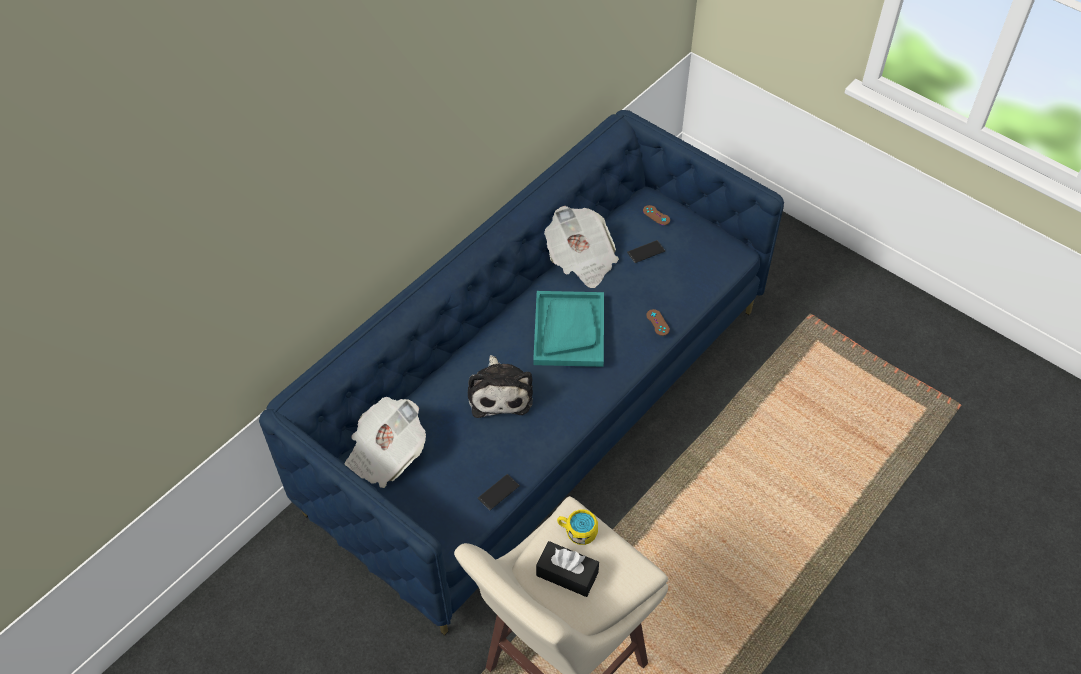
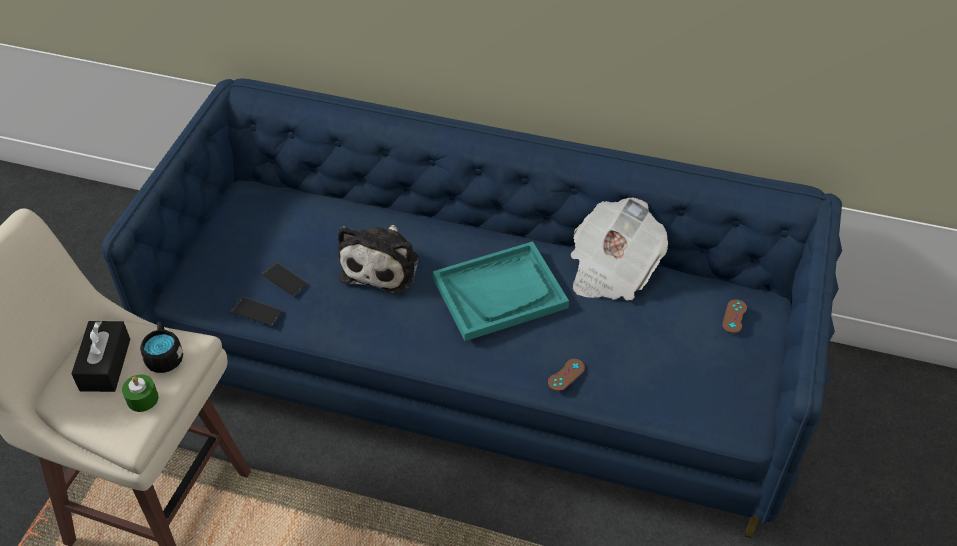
camera: 65 degrees right, 5 degrees down
(385, 454) = (266, 208): newspaper -> none
(500, 392) = (382, 265): plush toy -> plush toy turned 45 degrees counterclockwise
(577, 531) = (165, 355): yellow mug -> black mug
(613, 555) = (142, 399): none -> green candle
(646, 252) = (667, 325): phone -> phone (284, 279)

